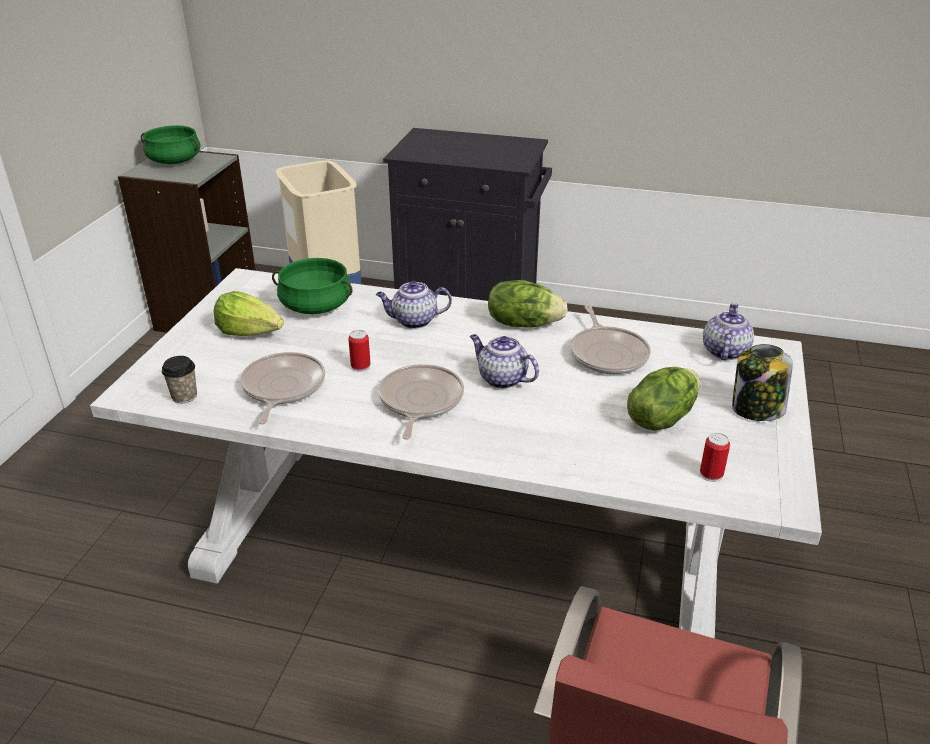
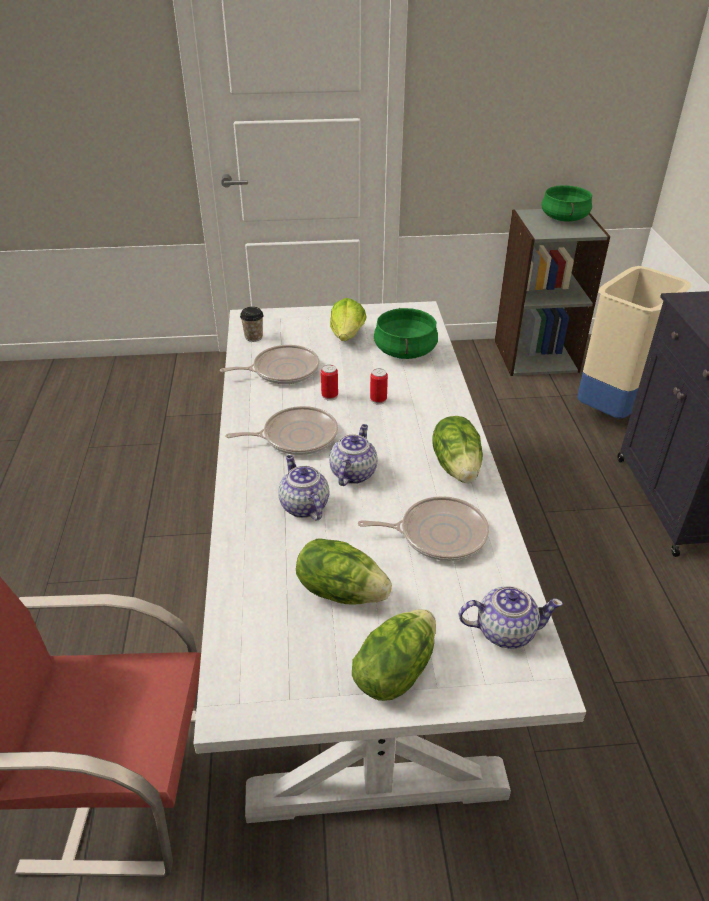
camera: 70 degrees right, 5 degrees up
(413, 321) = (416, 403): teapot -> teapot (303, 506)
(608, 354) = (438, 534): frying pan -> frying pan turned 150 degrees counterclockwise
(711, 474) = (260, 641): can -> can (378, 399)
(756, 410) = (394, 671): jar -> lettuce

